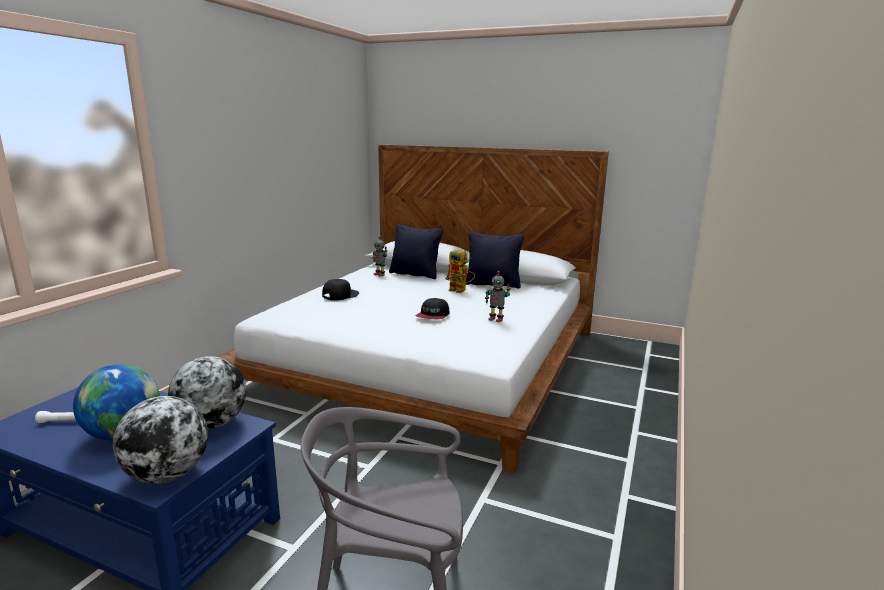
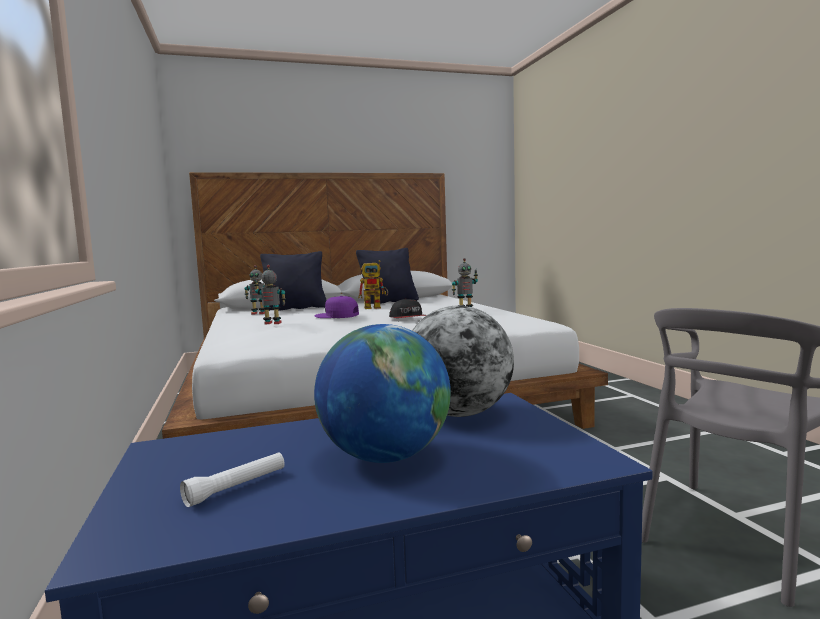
camera: 40 degrees left, 10 degrees down
(167, 475) = (565, 451): globe -> none
(340, 295) = (272, 323): black cap -> toy robot
(398, 296) = (337, 316): none -> purple cap

